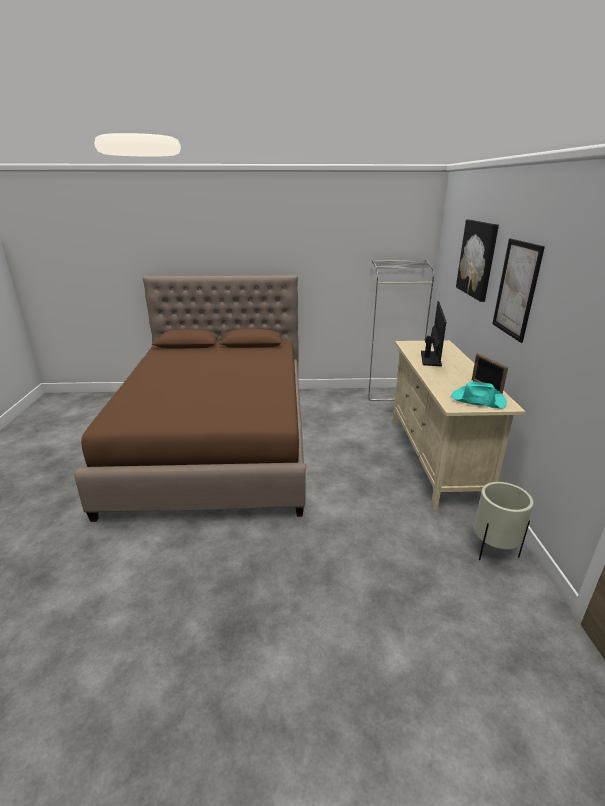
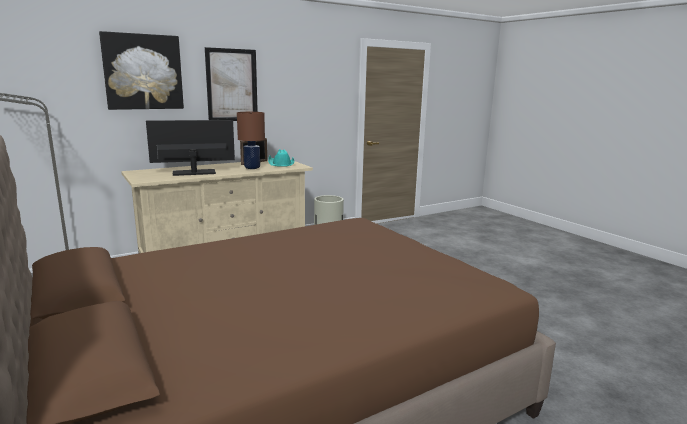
camera: 120 degrees left, 10 degrees down
(447, 381) = (252, 168): none -> brown table lamp

